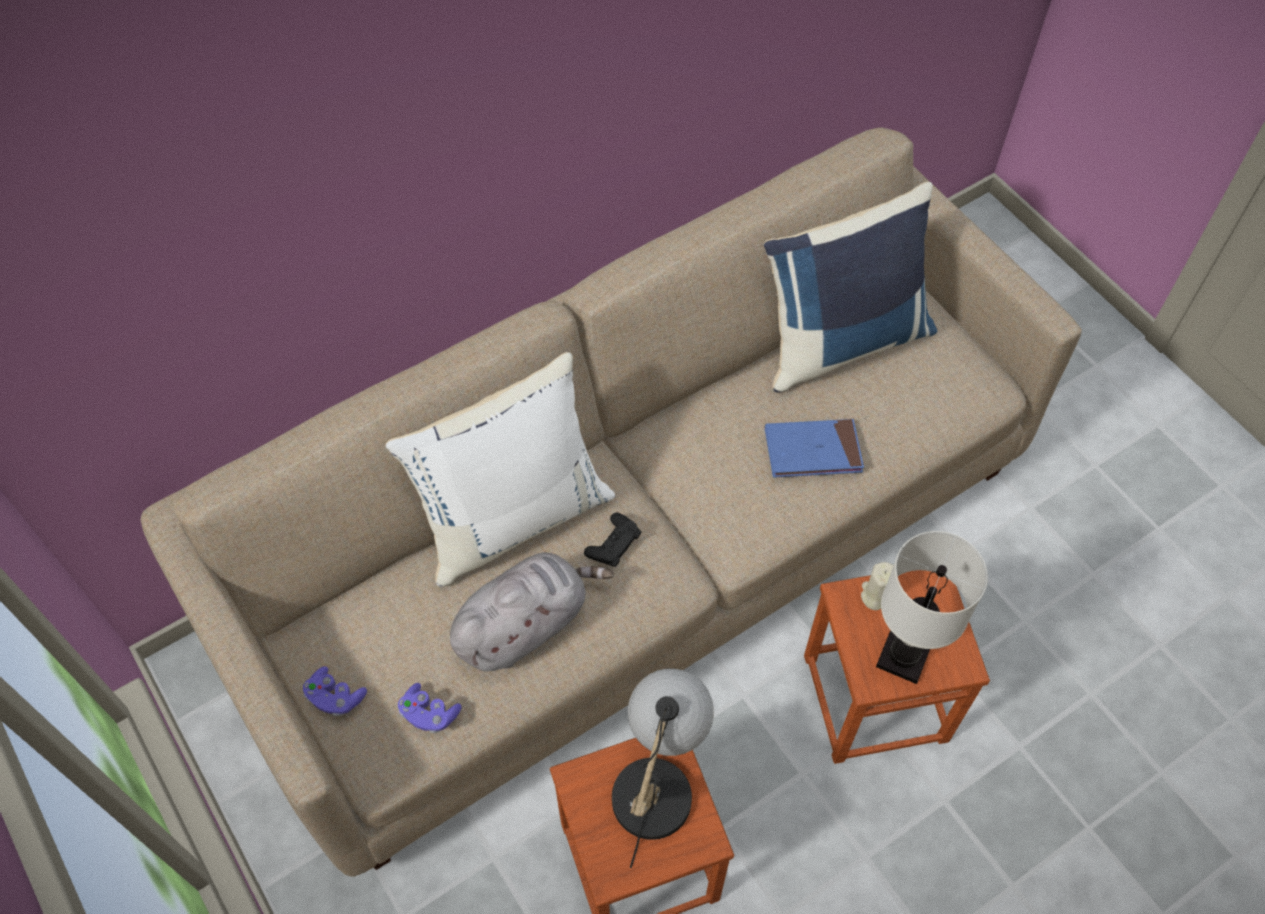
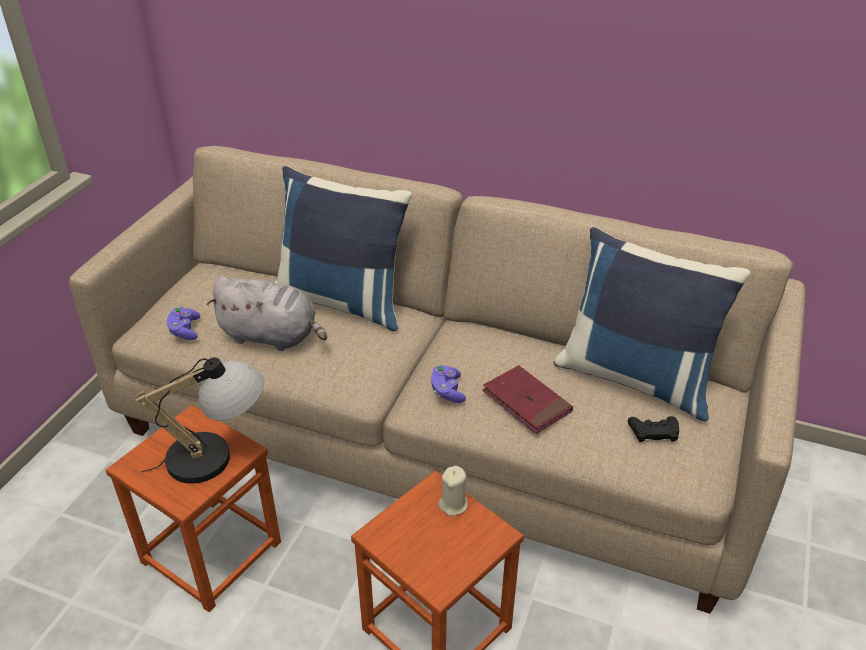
camera: 55 degrees right, 20 degrees down
(335, 697) = (172, 296): purple game controller -> purple game controller (447, 391)
(513, 517) = (343, 300): white pillow -> blue pillow
(613, 543) = (360, 344): black game controller -> black game controller (653, 431)
(812, 451) = (526, 402): blue book -> red book
(904, 657) = (414, 545): white table lamp -> none

